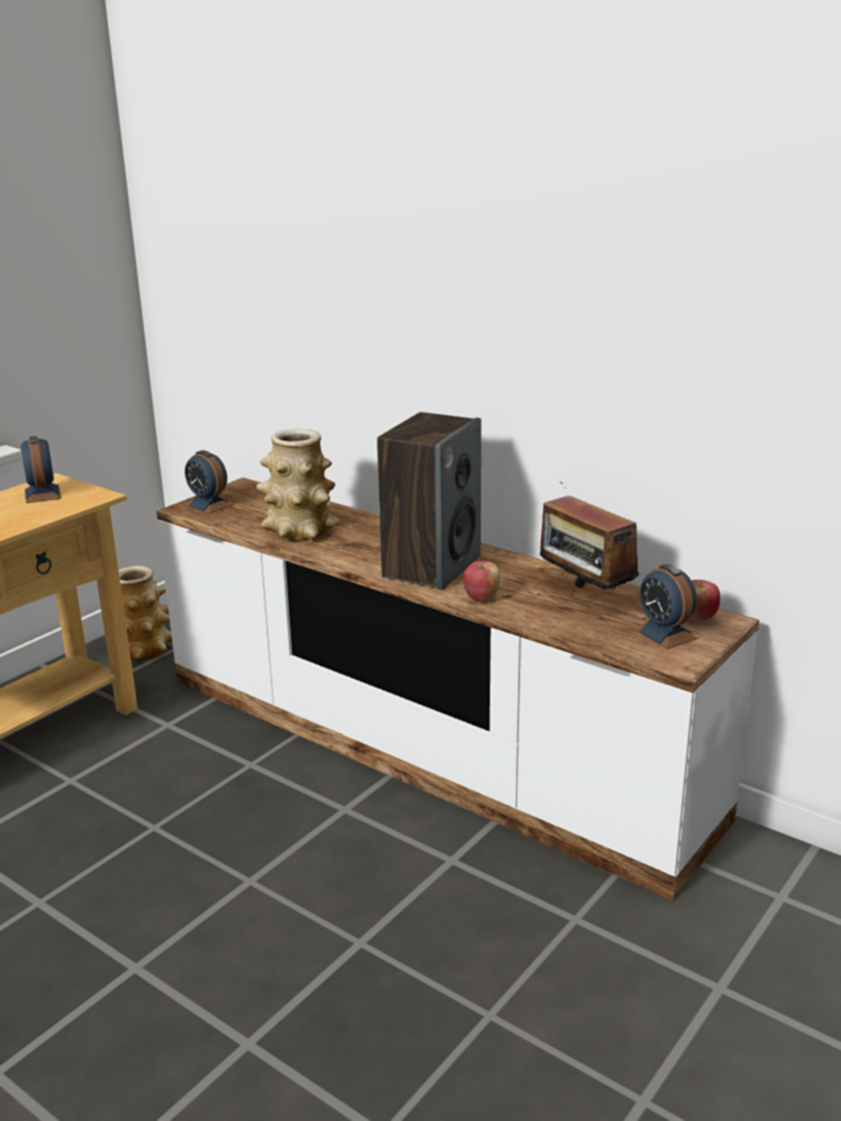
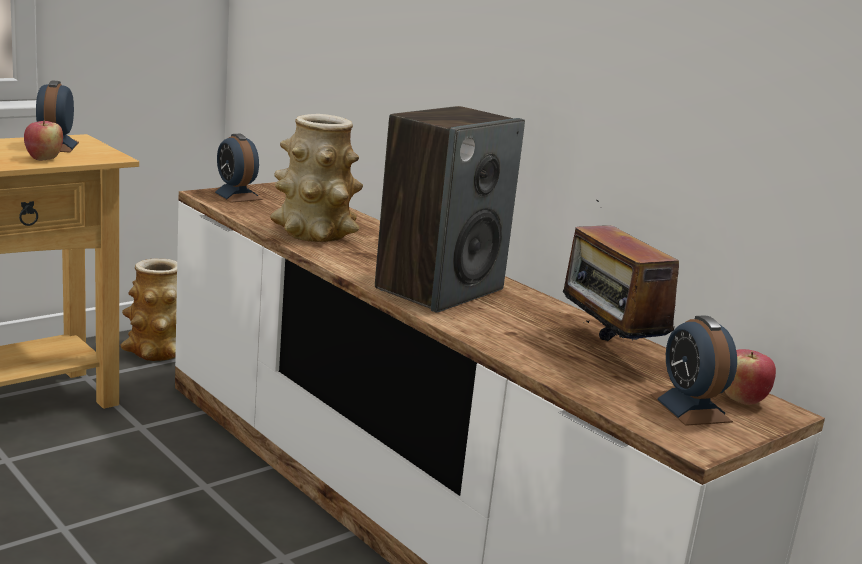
camera: 10 degrees right, 5 degrees down
(481, 598) = (478, 329): apple -> apple (44, 158)

